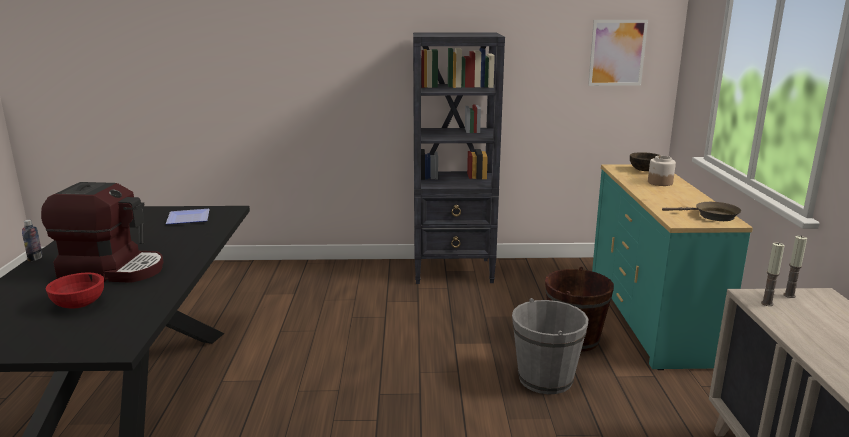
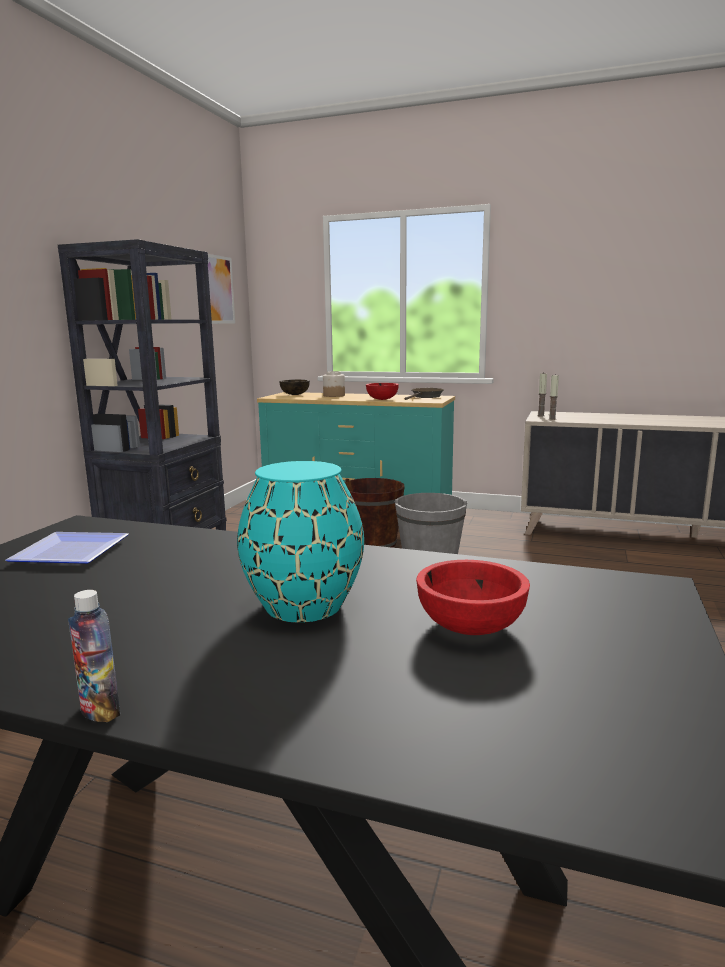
camera: 70 degrees left, 5 degrees down
(113, 270) = (302, 605): coffee machine -> turquoise vase
(660, 202) = (382, 399): none -> red bowl

